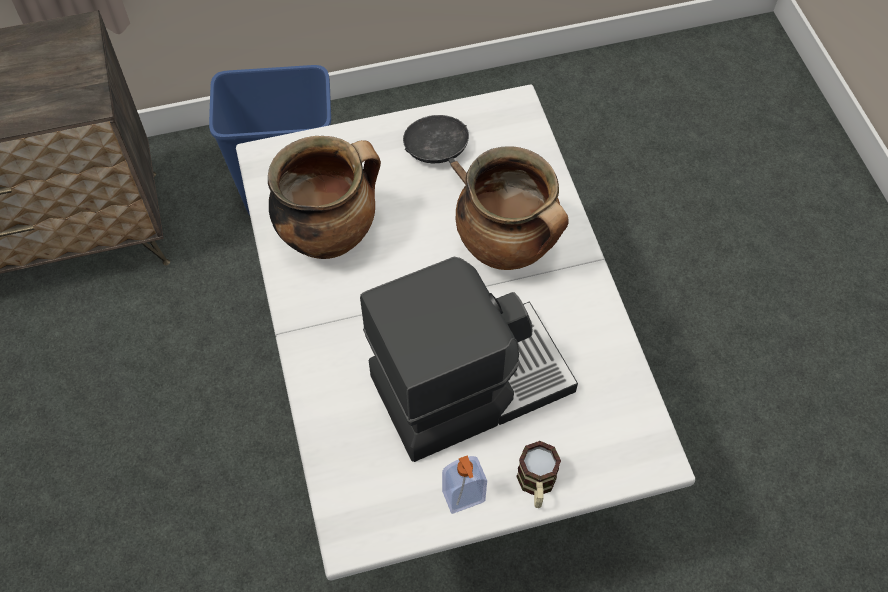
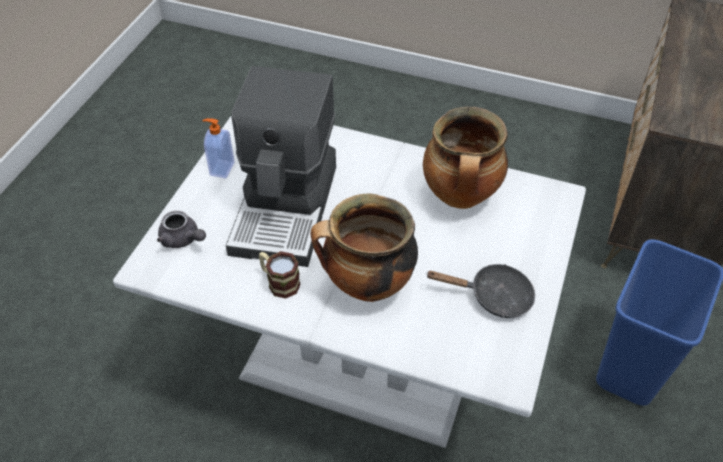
camera: 125 degrees right, 10 degrees down
(536, 485) = (193, 202): mug -> mug (279, 282)
(593, 452) = (183, 239): none -> grey teapot

